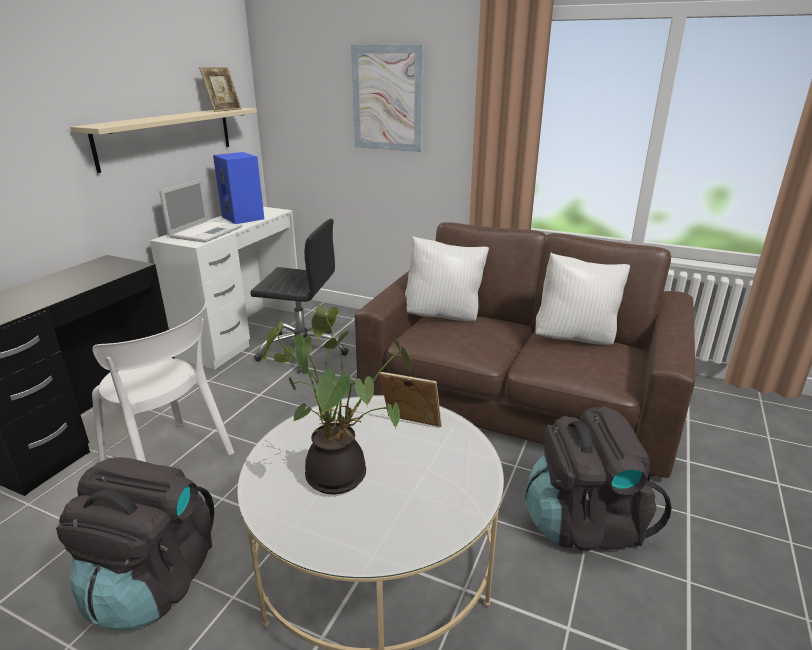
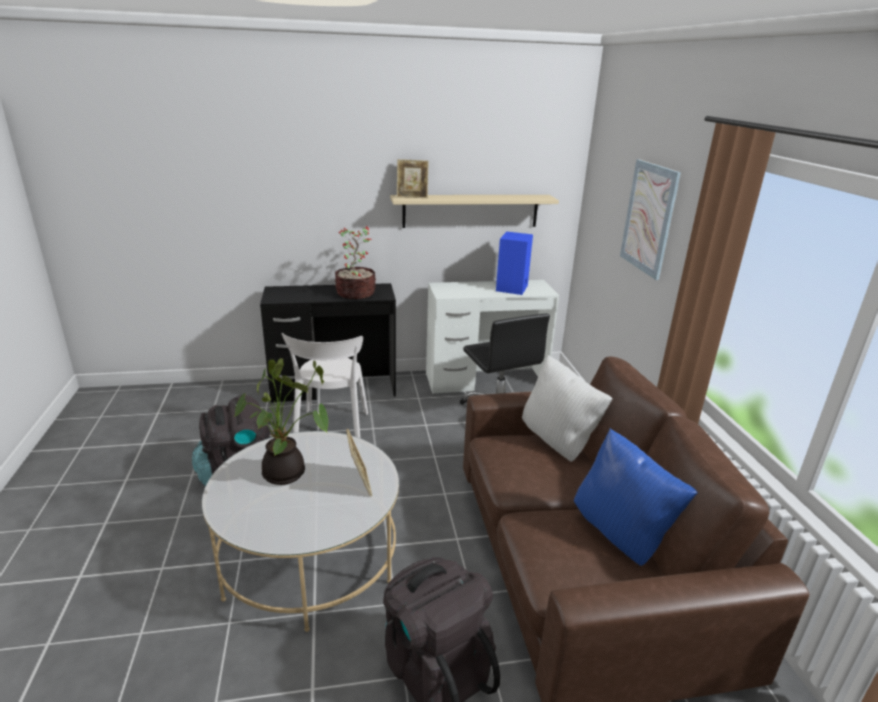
camera: 55 degrees right, 0 degrees up
(88, 276) = (355, 293): none -> potted plant
(206, 232) = (467, 289): laptop -> none
(224, 110) = (527, 197): picture frame -> picture frame (412, 196)
(575, 338) = (621, 536): white pillow -> blue pillow

